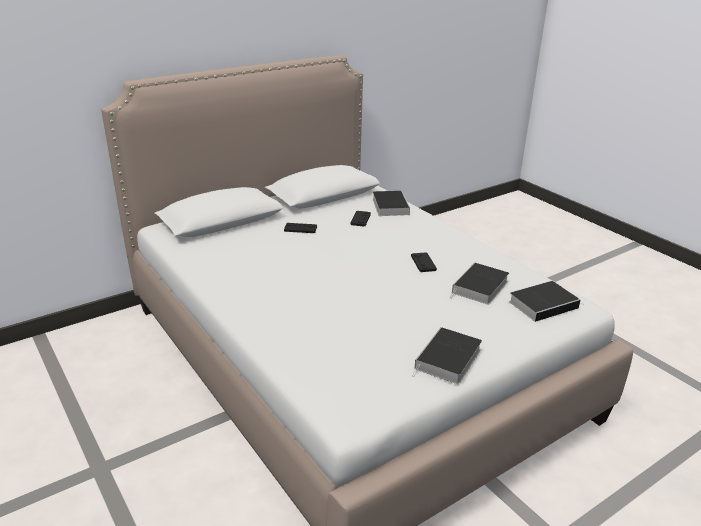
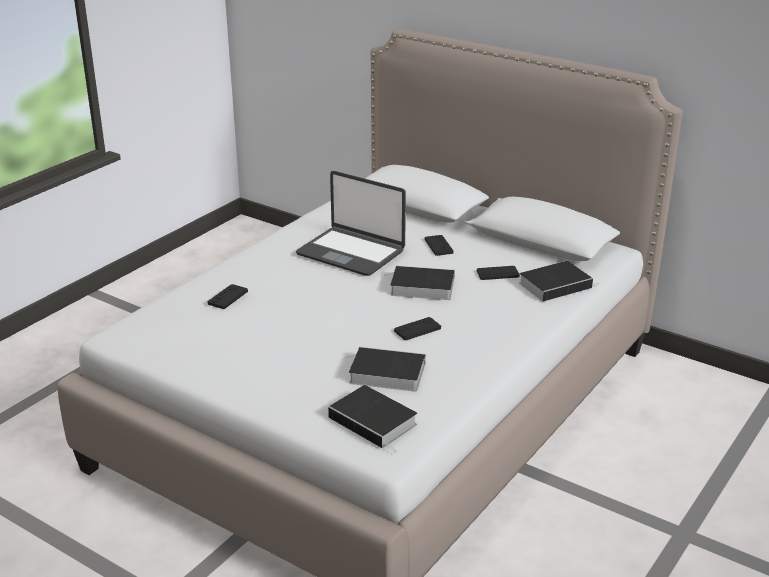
camera: 70 degrees right, 0 degrees up
(281, 263) = (351, 252): none -> laptop
(320, 335) = (228, 297): none -> black game controller
(448, 360) = (221, 370): book -> book (420, 287)

